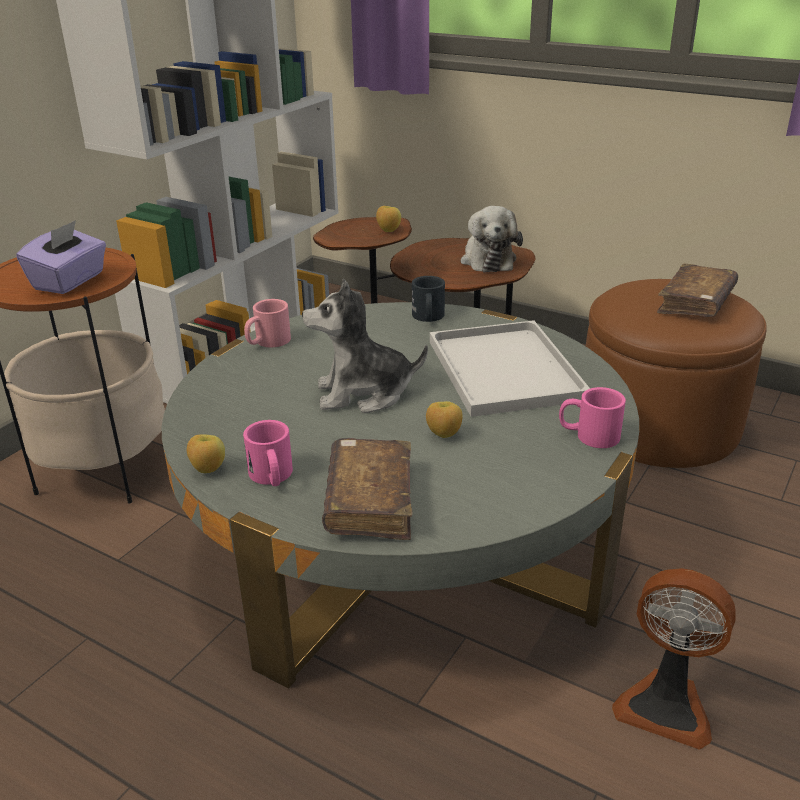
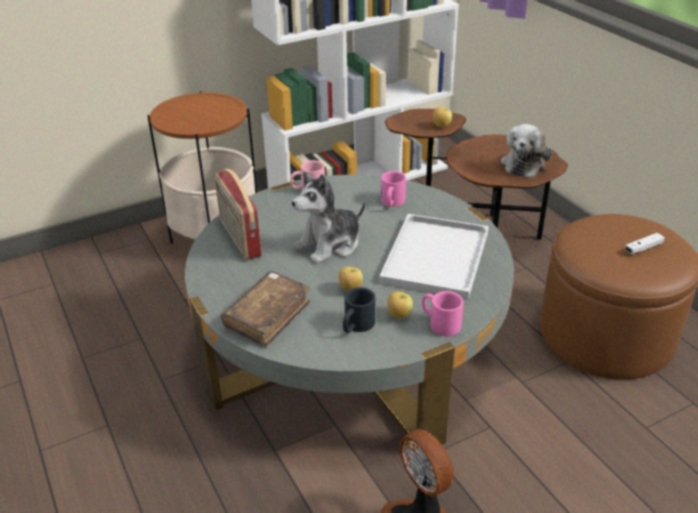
camera: 30 degrees right, 5 degrees up
(70, 281) = (197, 120): purple tissue box -> none
(208, 469) = (203, 264): apple -> apple (399, 315)
(229, 422) = (239, 238): none -> radio
(272, 477) = (231, 281): pink mug -> pink mug (392, 203)
(363, 394) = (330, 245): plush toy -> plush toy turned 60 degrees counterclockwise
(428, 318) = (425, 201): black mug -> black mug (356, 326)
(696, 303) = (643, 248): brown book -> white game controller

